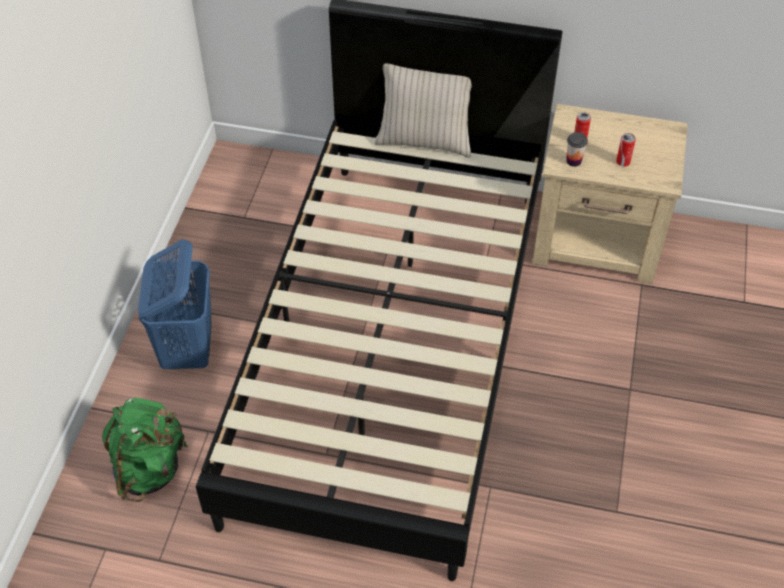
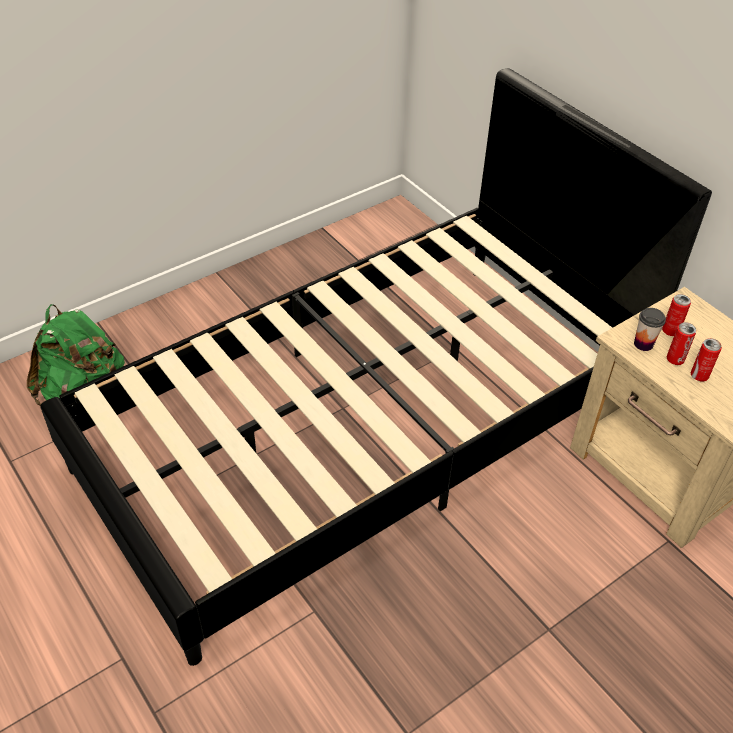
camera: 40 degrees right, 5 degrees down
(188, 349) = (207, 327): blue laundry basket -> none
(425, 140) = (541, 265): beige pillow -> none
(600, 160) = (675, 359): none -> can

